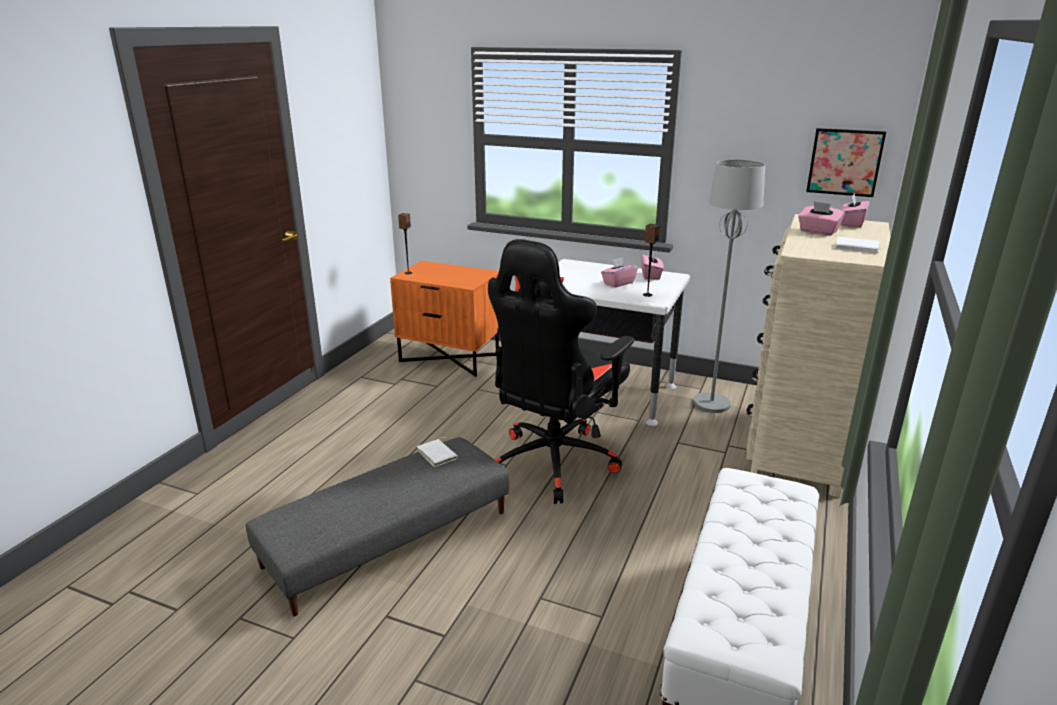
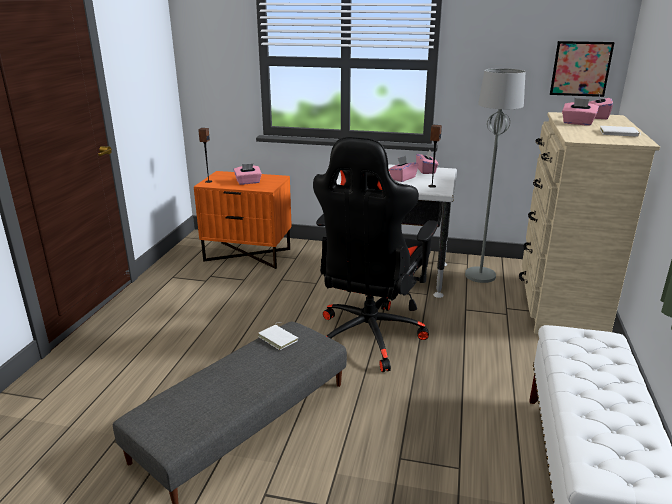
camera: 10 degrees left, 0 degrees up
(451, 276) = (248, 182): none -> pink tissue box

